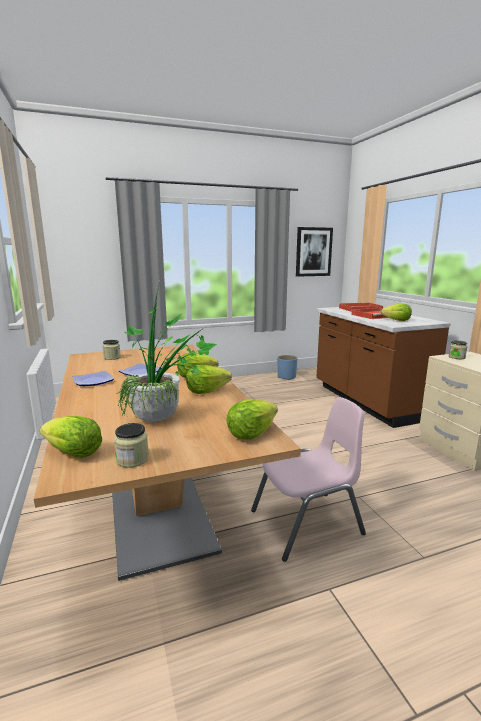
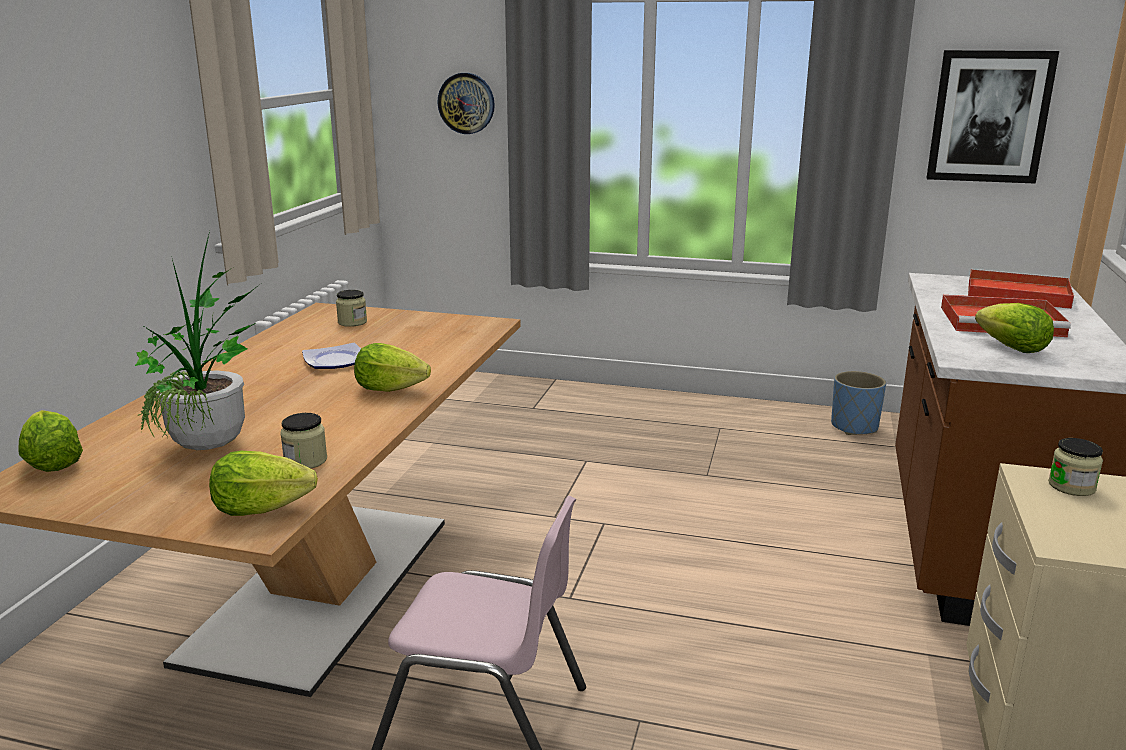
camera: 35 degrees right, 5 degrees up
(92, 381) = (253, 361): plate -> none
(93, 251) = (466, 103): none -> wall clock
(132, 459) = (83, 493): jar -> jar (305, 461)
(206, 391) = (350, 420): lettuce -> none

